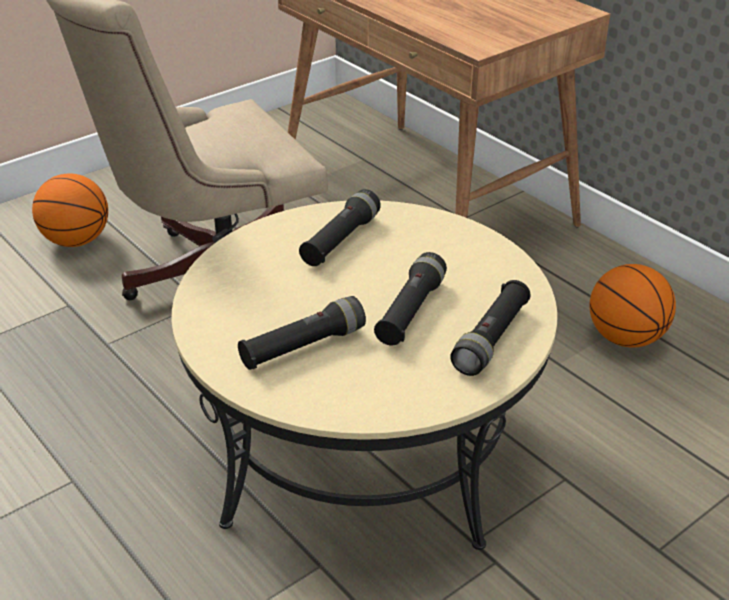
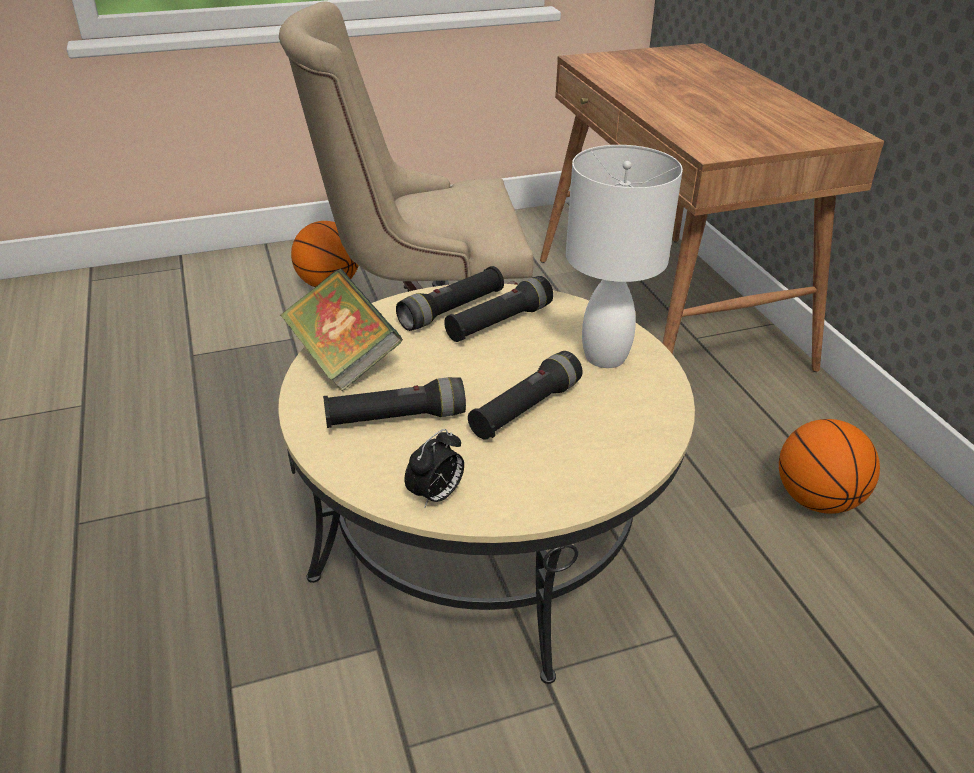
camera: 20 degrees right, 0 degrees up
(218, 305) = (343, 359): none -> book
(380, 402) = (436, 496): none -> alarm clock
(449, 251) = (604, 357): none -> white table lamp
(491, 339) = (594, 459): black flashlight -> black flashlight (452, 310)

